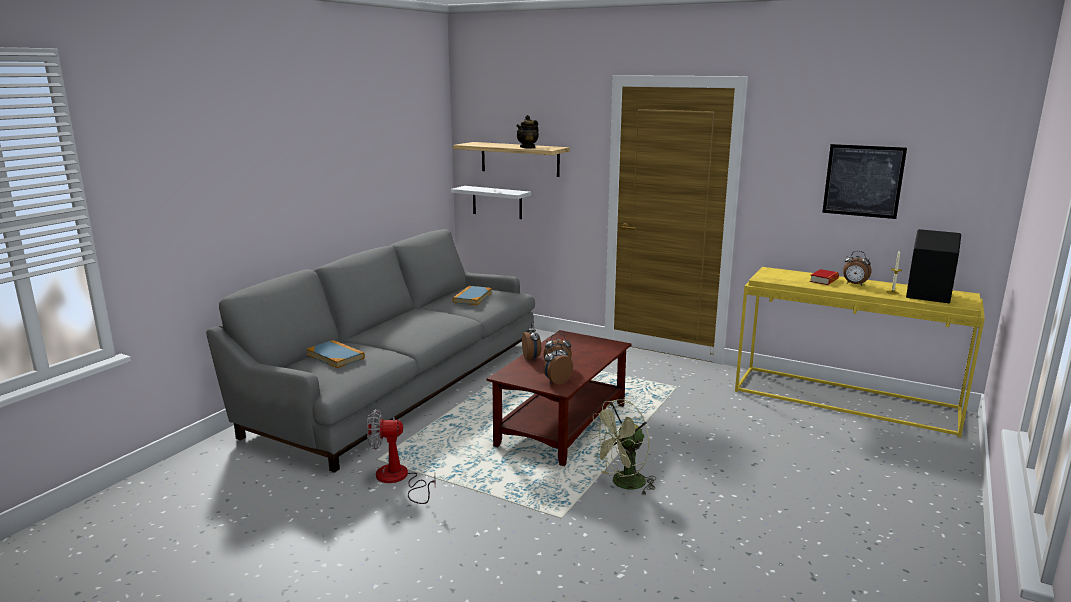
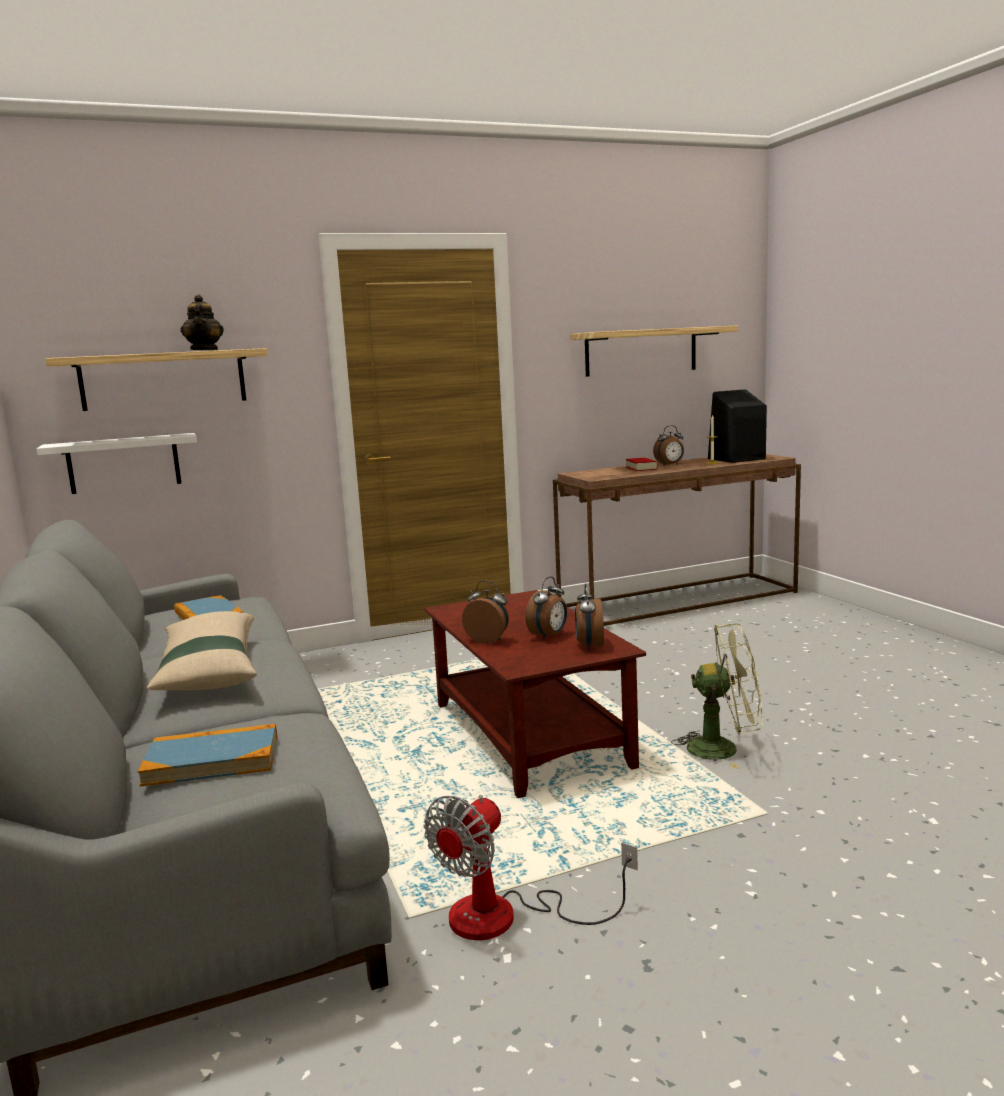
camera: 50 degrees left, 5 degrees down
(414, 322) = (209, 668): none -> beige pillow
(623, 484) = (723, 748): green fan -> green fan turned 90 degrees counterclockwise
(846, 400) = (679, 600): yellow console table -> brown console table
(863, 181) = (641, 352): picture -> shelf

